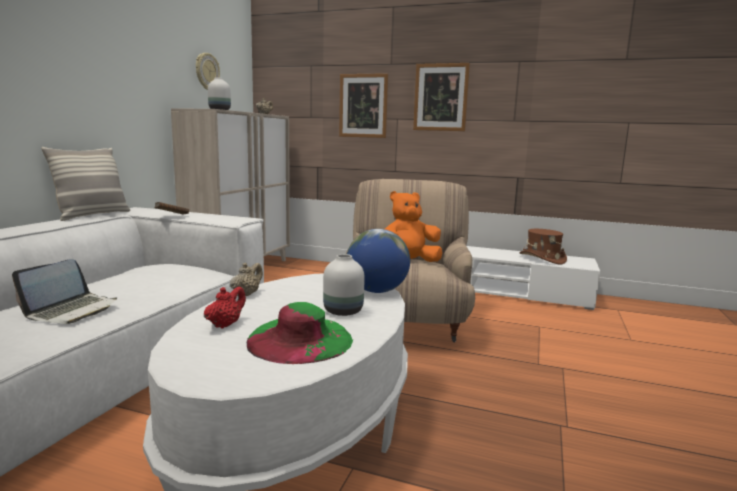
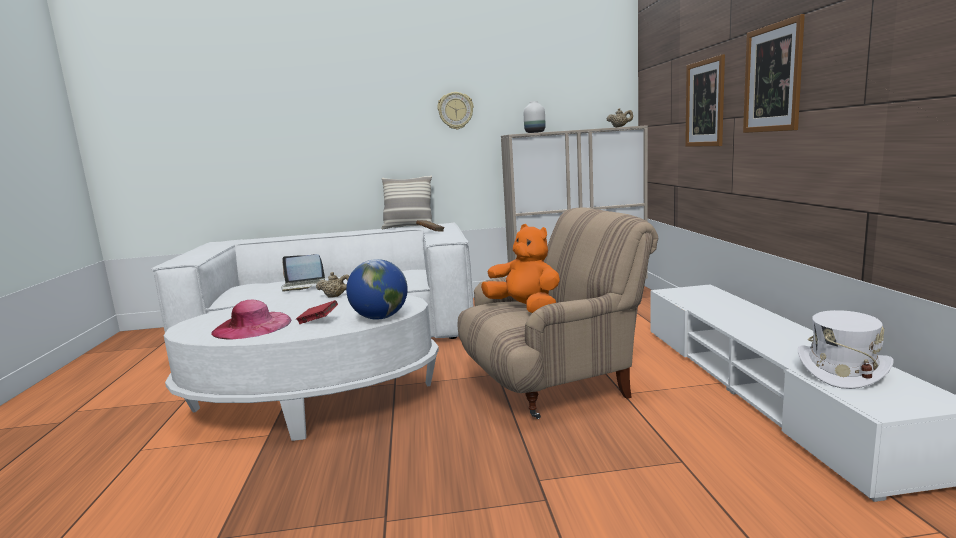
camera: 65 degrees right, 0 degrees up
(206, 71) = (556, 92): wall clock -> wall clock (455, 110)
(225, 324) = (270, 308): red teapot -> none
(300, 339) = (252, 326): green hat -> pink hat
(343, 311) = (318, 321): white vase -> red book
(542, 258) = (841, 370): brown hat -> white hat

